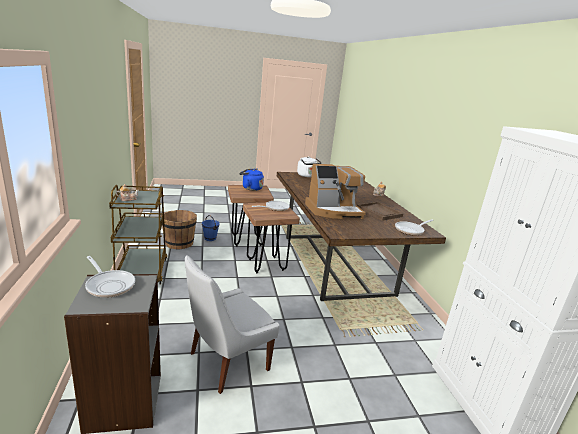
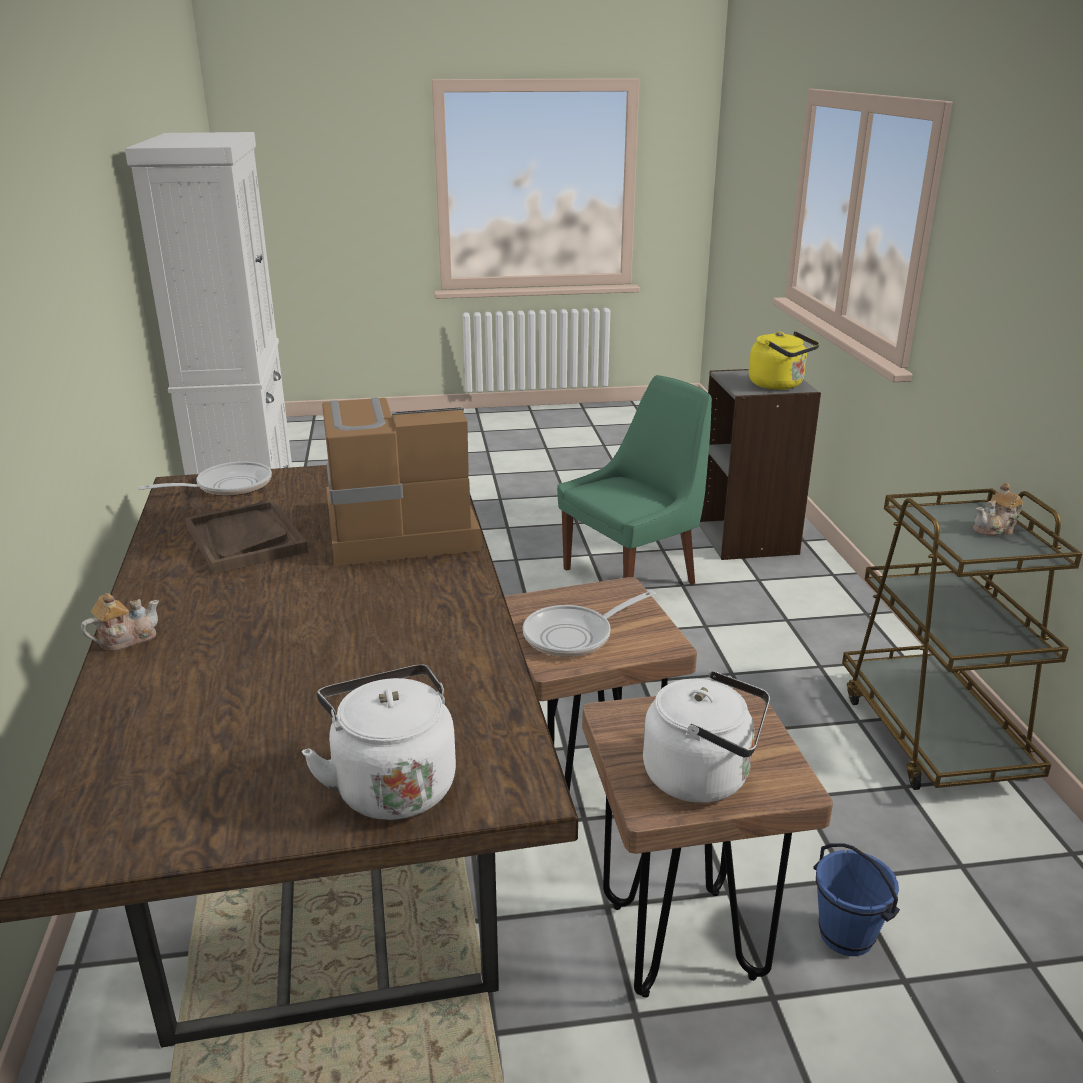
camera: 175 degrees left, 5 degrees up
(109, 285) = (779, 385): frying pan -> yellow kettle
(179, 243) = (943, 882): brown bucket -> none
(226, 362) = (633, 575): white chair -> green chair
(251, 188) = (703, 777): blue kettle -> white kettle

